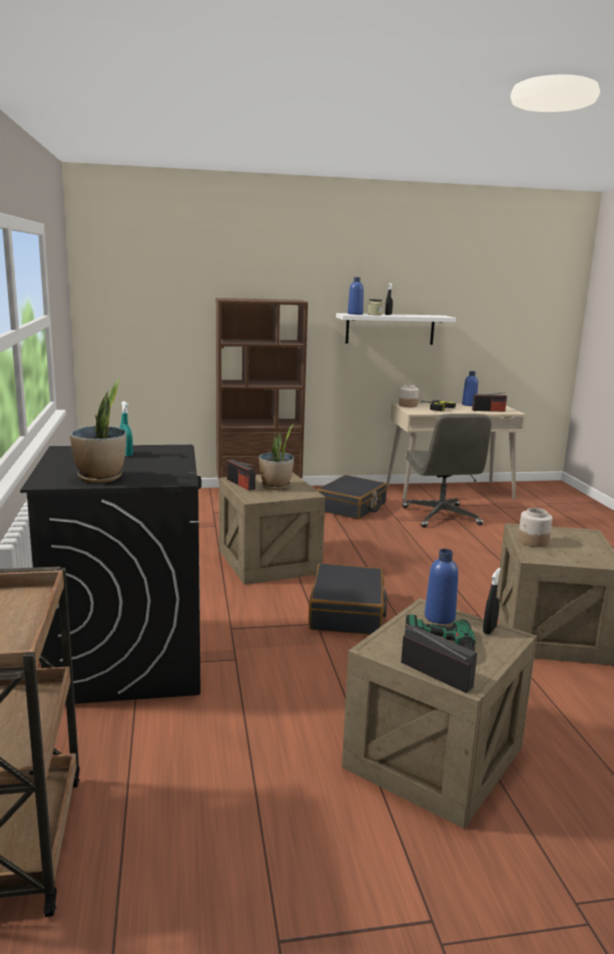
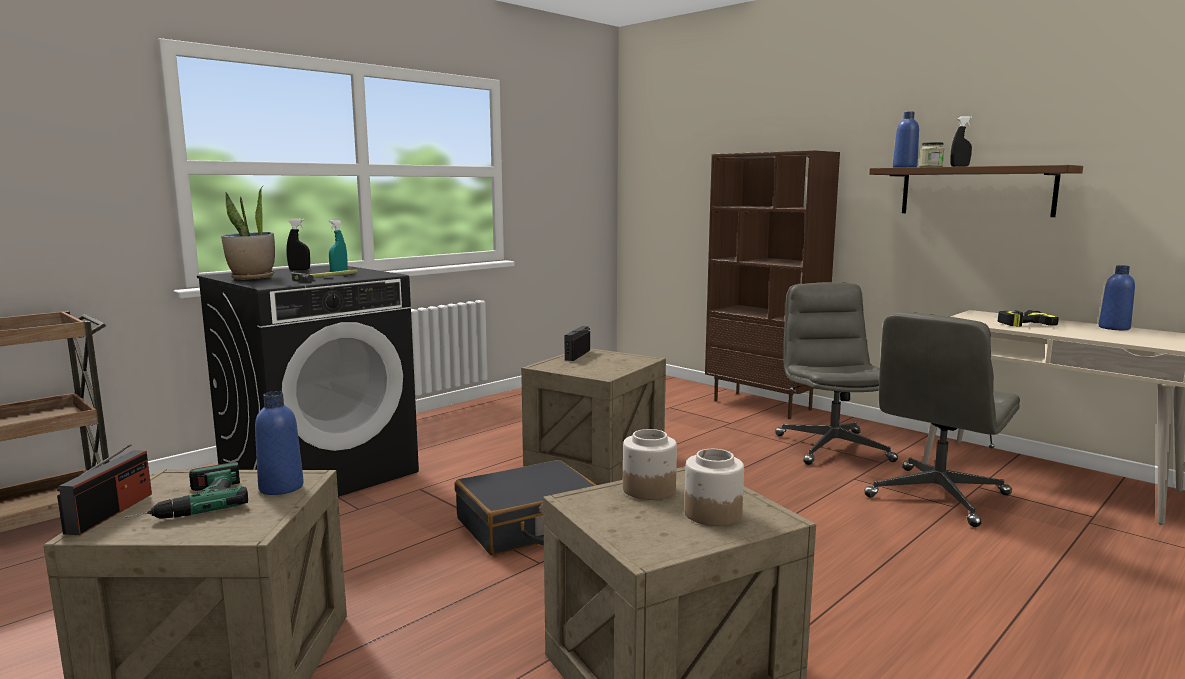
camera: 55 degrees right, 5 degrees down
(162, 462) = (327, 278): none -> hammer
(276, 486) = (600, 364): potted plant -> none
(351, 507) = (832, 447): black suitcase -> grey office chair
(390, 329) = (976, 191): white shelf -> brown shelf
(407, 405) = (983, 314): jar -> jar (712, 513)
(488, 410) = (1120, 337): radio -> none
(489, 629) = (263, 516): black spray bottle -> black spray bottle (299, 270)

